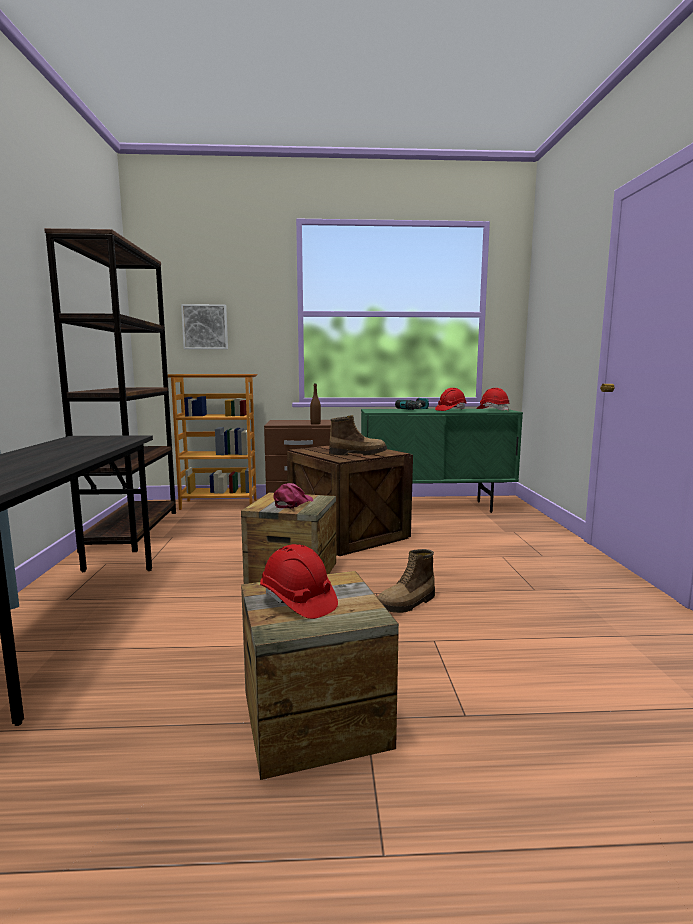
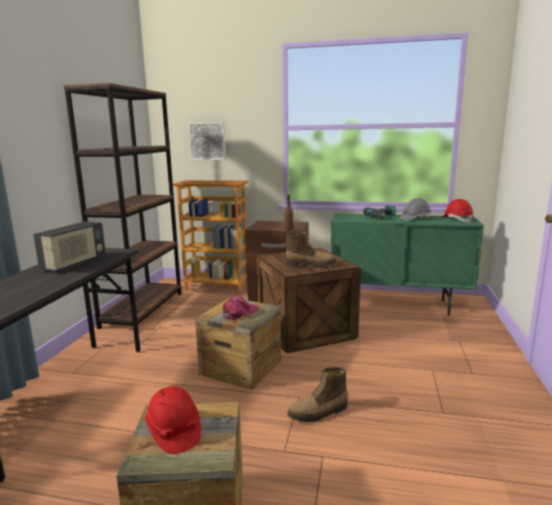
camera: 15 degrees right, 5 degrees up
(77, 445) = (74, 263): none -> radio
(450, 410) = (415, 218): red hard hat -> grey hard hat

